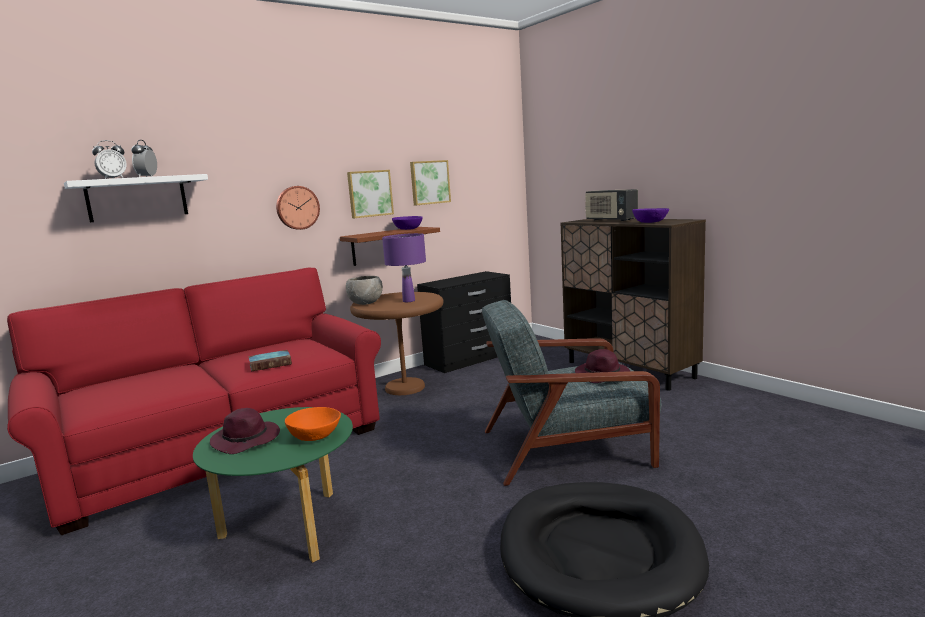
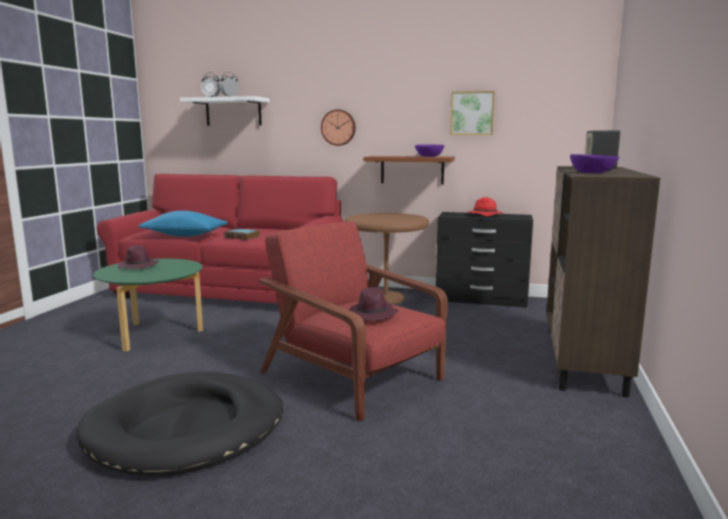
camera: 50 degrees right, 0 degrees up
(180, 388) = (184, 235): none -> blue pillow
(315, 436) = (154, 275): orange bowl -> none
(366, 303) = (364, 215): grey bowl -> none
(369, 193) = (405, 120): picture -> none
(408, 301) = (388, 220): purple table lamp -> none
(462, 279) = (484, 215): none -> red hat
(568, 447) = (354, 377): grey armchair -> red armchair

